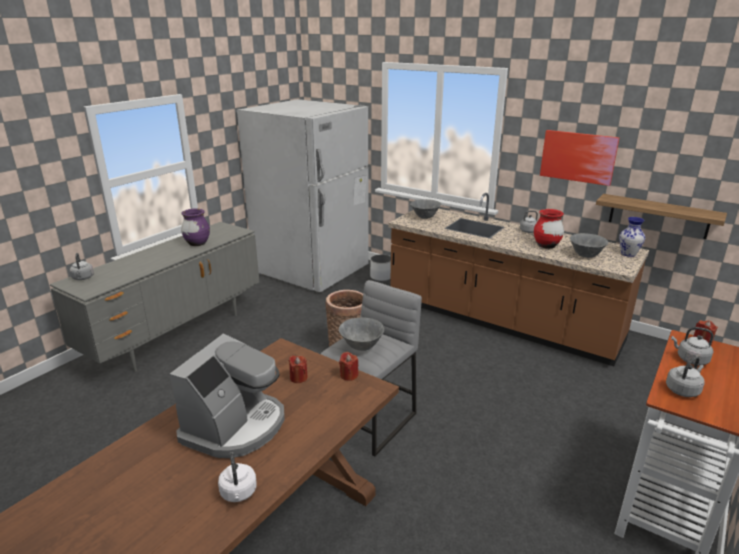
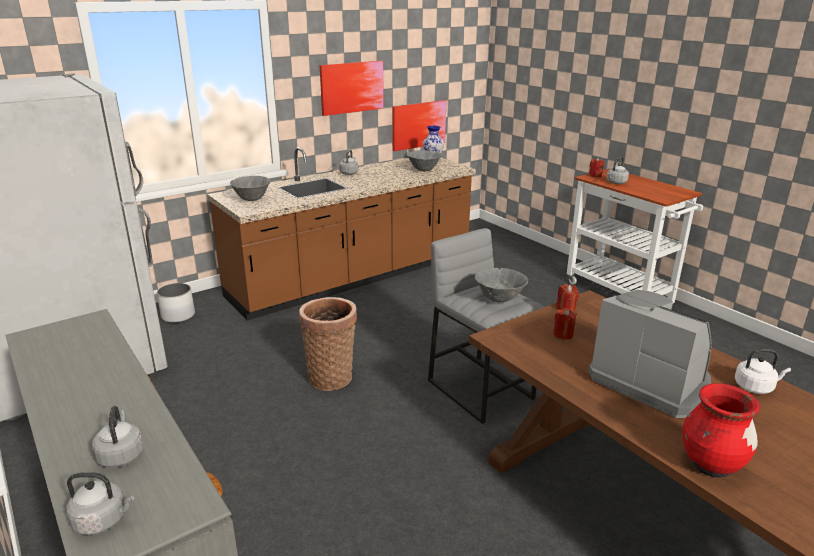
camera: 70 degrees left, 0 degrees up
(197, 243) = (92, 364): purple vase -> none
(546, 246) = (390, 175): red vase -> red vase (711, 465)
(658, 216) = (418, 125): shelf -> picture
(683, 390) = (652, 193): grey kettle -> grey kettle (121, 455)

